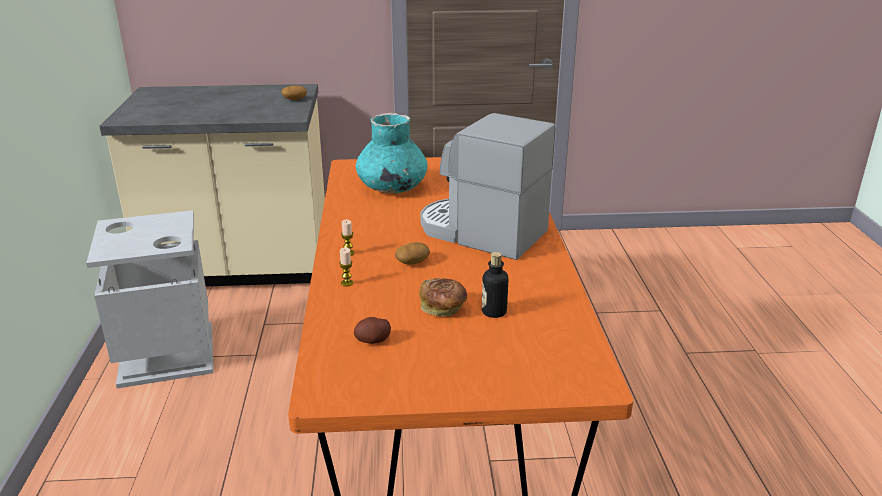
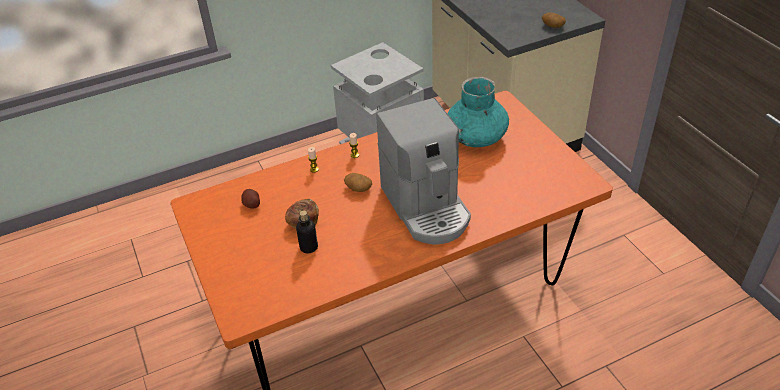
camera: 70 degrees right, 15 degrees up
(480, 232) = (426, 207): coffee machine -> coffee machine turned 150 degrees clockwise

